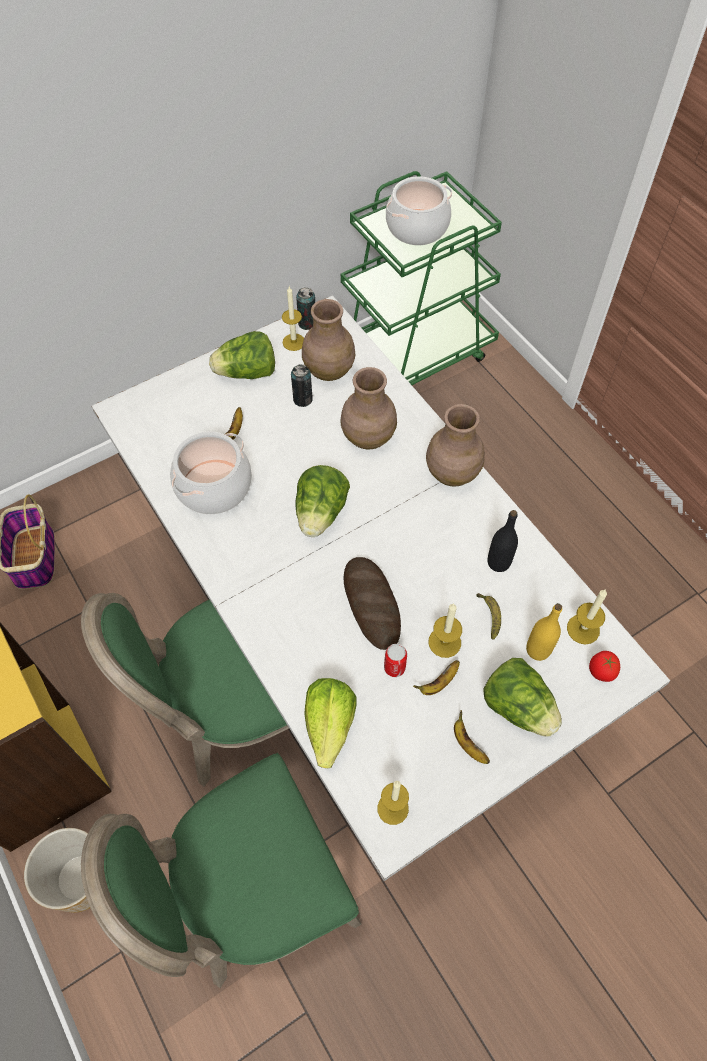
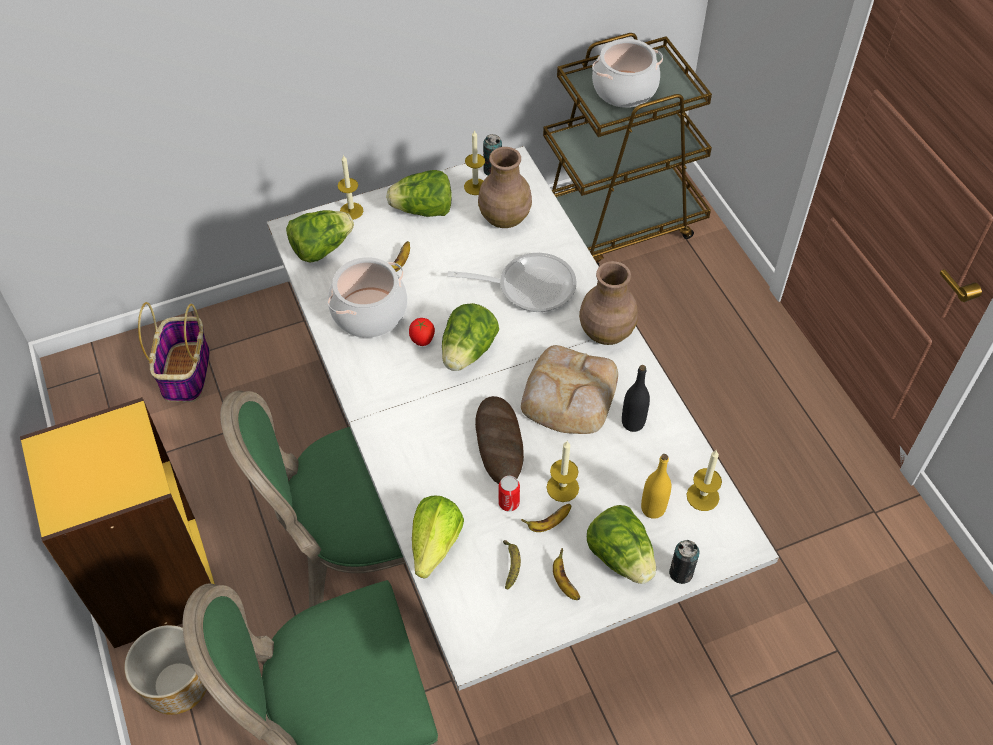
camera: 10 degrees right, 5 degrees down
(152, 426) = (321, 248): none -> lettuce
(302, 399) = (472, 242): can -> can (681, 573)
(367, 436) = (529, 286): brown vase -> frying pan
(392, 808) = (479, 627): candle -> candle (351, 211)
(414, 355) = (617, 224): green cart -> brown cart
(429, 543) = (568, 395): none -> bread
(489, 616) = (612, 471): banana -> banana (511, 565)
(600, 673) = (710, 539): tomato -> tomato (422, 341)

